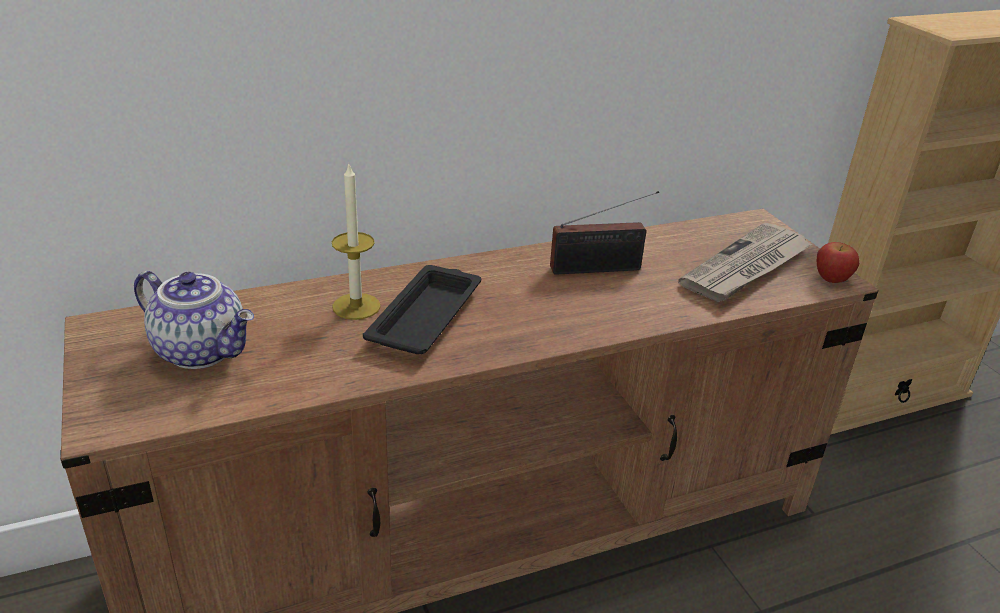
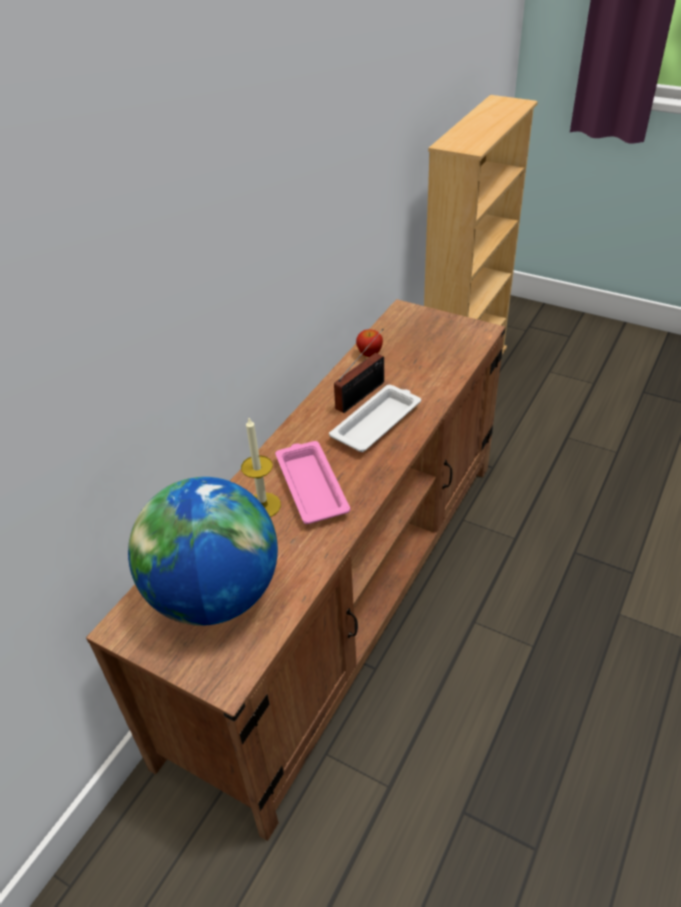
camera: 35 degrees left, 10 degrees up
(203, 350) = (215, 595): teapot -> globe
(427, 316) = (311, 485): black tray -> pink tray
(579, 300) = (377, 422): none -> white tray
(747, 267) = (433, 347): newspaper -> none
(831, 279) = (479, 332): apple -> apple (369, 353)

